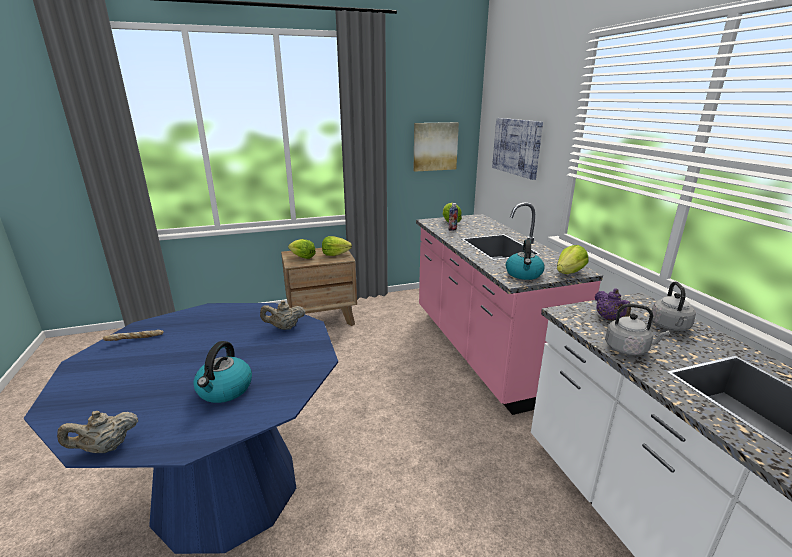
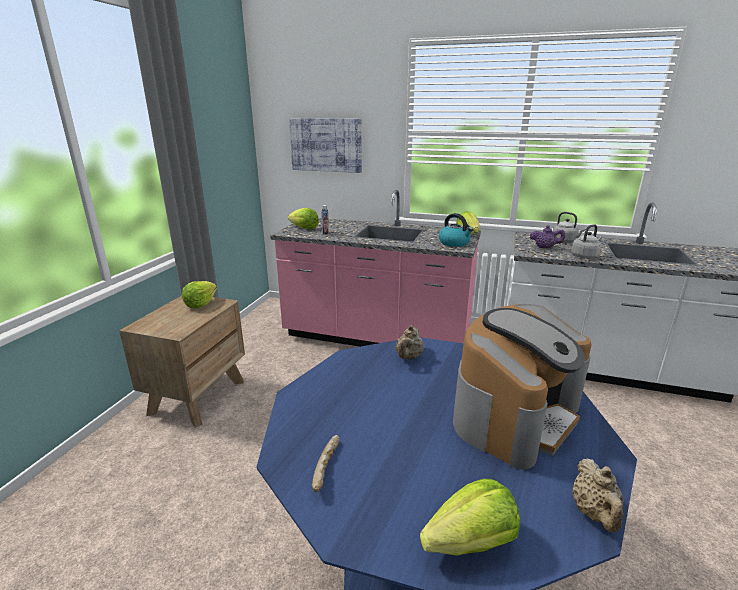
camera: 55 degrees left, 0 degrees up
(225, 390) = (515, 415): kettle -> coffee machine
(302, 257) = (169, 322): lettuce -> lettuce (471, 543)
(435, 146) = (227, 154): picture -> none

